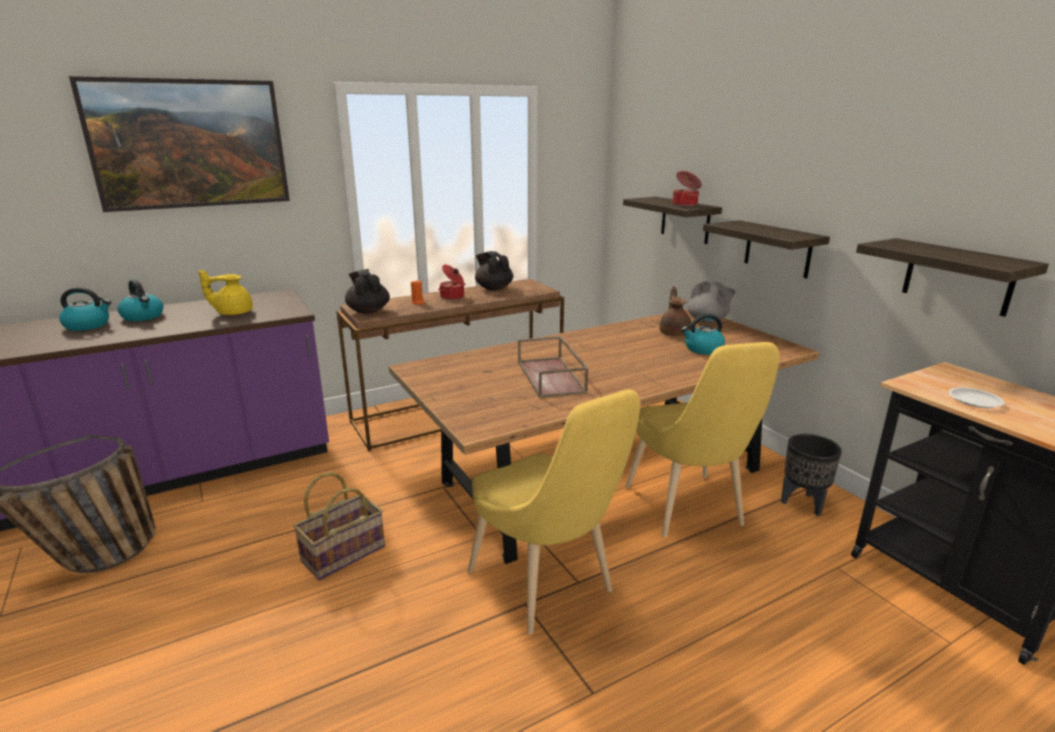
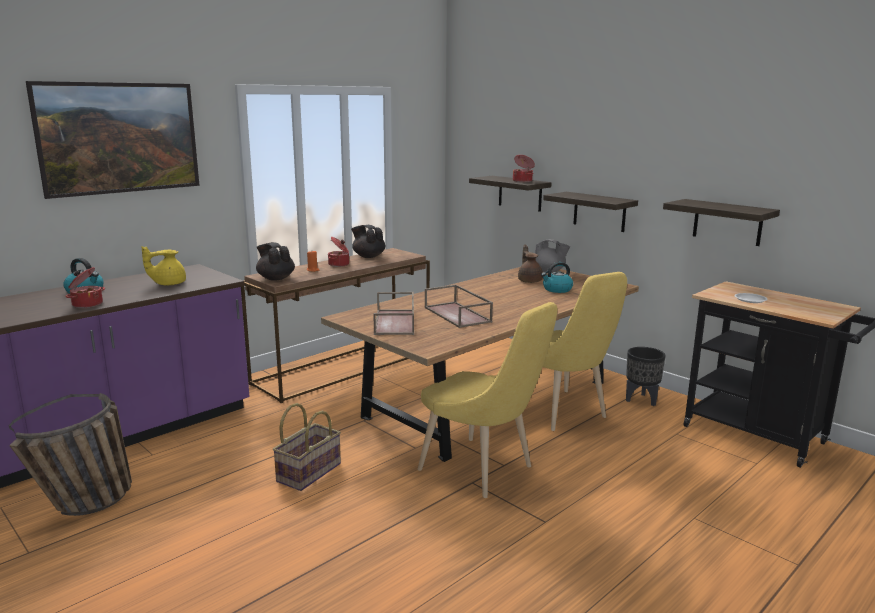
camera: 15 degrees left, 5 degrees down
(88, 325) = (41, 300): kettle -> none
(123, 334) = (87, 304): none -> cooking pot
(467, 382) = (395, 322): none -> brown tray

